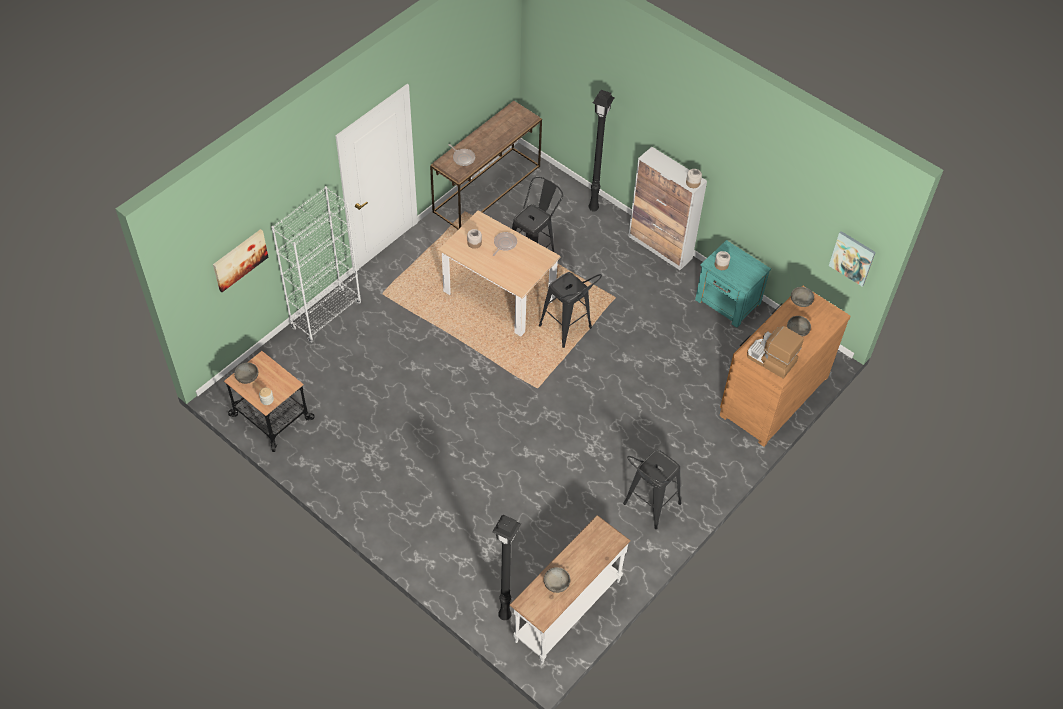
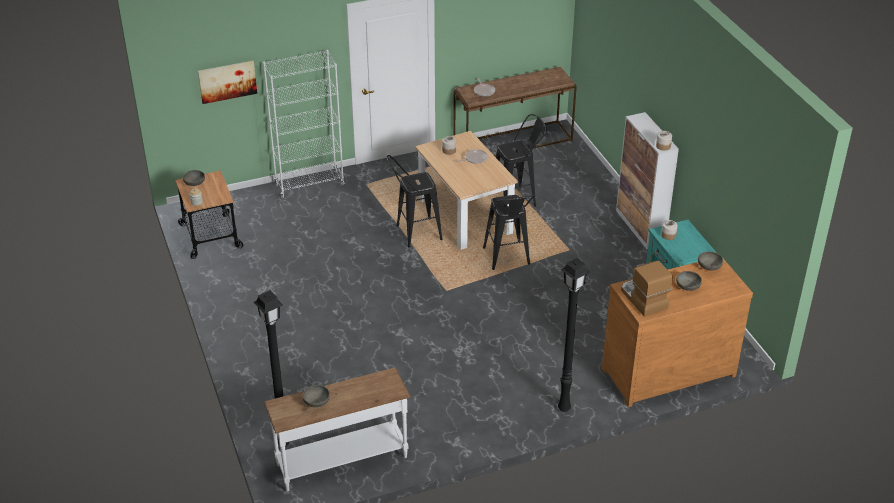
camera: 30 degrees right, 15 degrees down
(594, 208) = (599, 182): black floor lamp -> black floor lamp (565, 408)
(647, 507) = (477, 412): black stool -> black stool (413, 233)
(852, 258) = (776, 237): picture -> none

